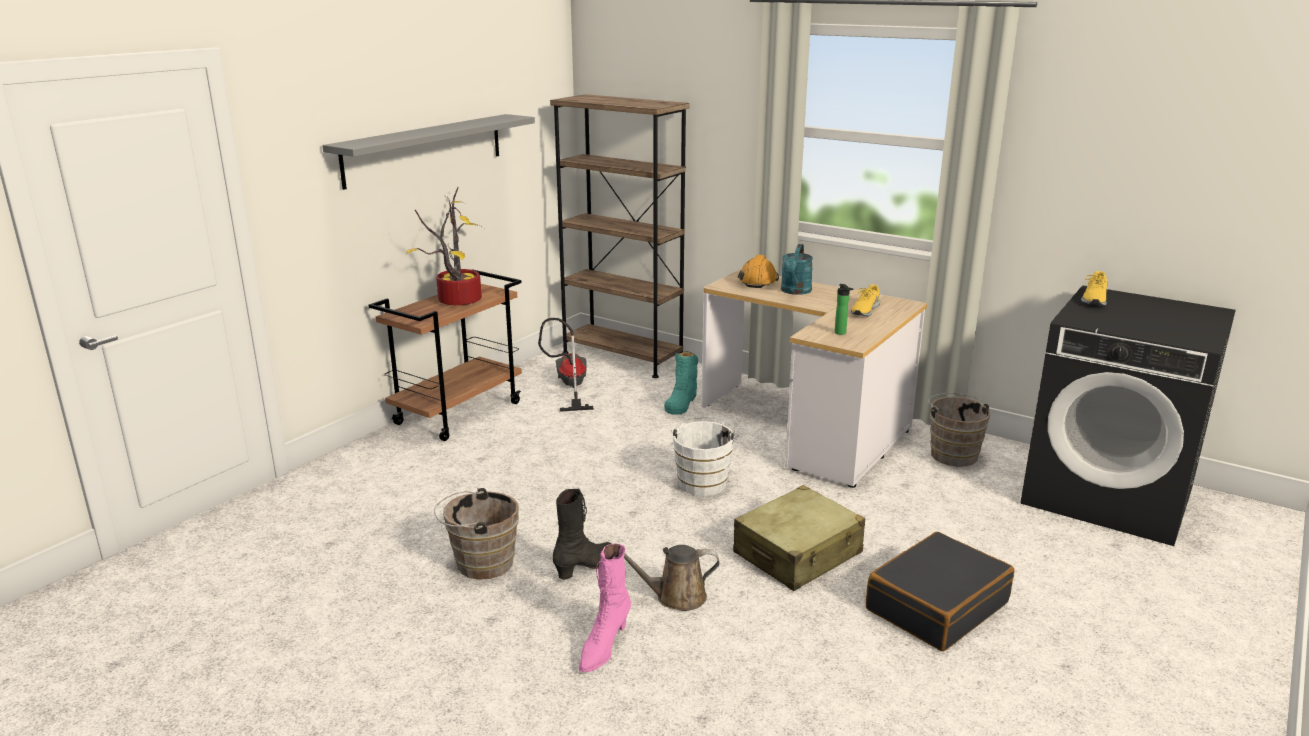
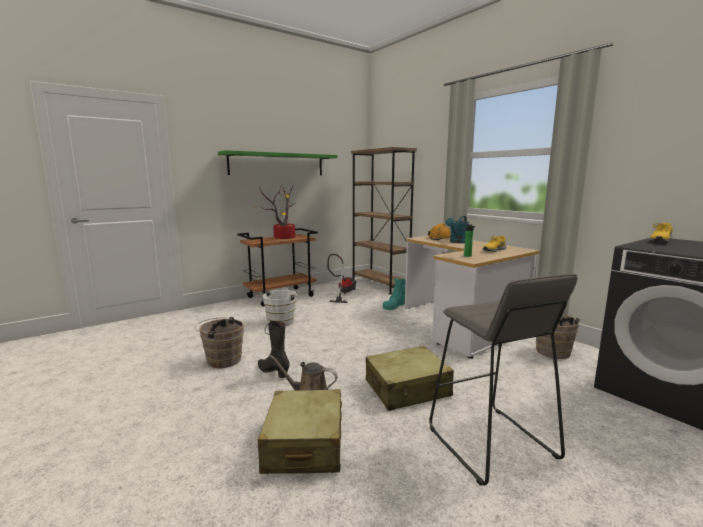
camera: 20 degrees right, 10 degrees down
(424, 149) = (277, 164): grey shelf -> green shelf
(585, 567) = (273, 372): black boot -> black boot turned 105 degrees counterclockwise
(603, 647) = (240, 418): pink boot -> none
(703, 482) = (378, 341): white bucket -> white bucket (282, 321)
(721, 660) = (304, 444): none -> beige suitcase
(936, 605) = (490, 443): black suitcase -> grey stool

